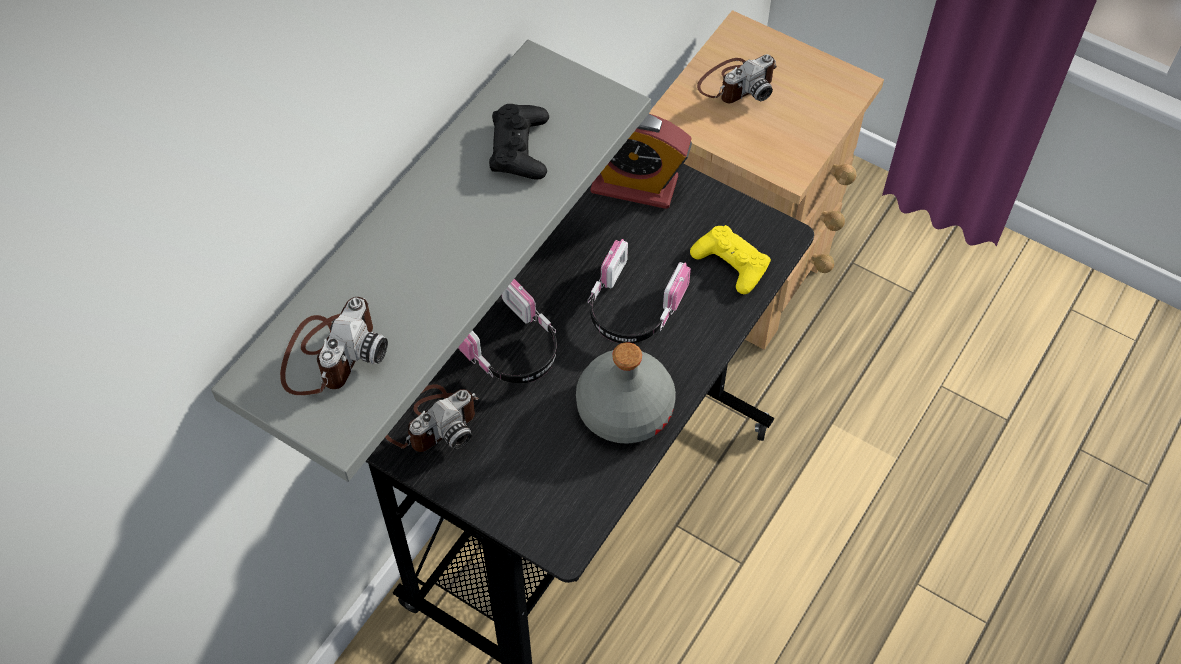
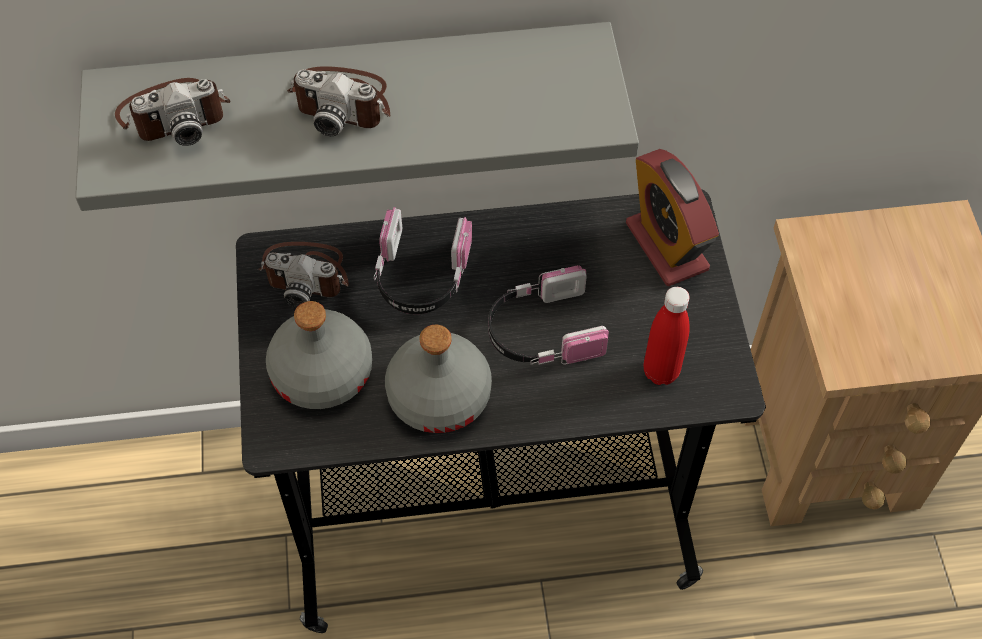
camera: 50 degrees right, 0 degrees up
(520, 148) = (489, 92): black game controller -> none
(533, 470) = (323, 372): none -> grey bottle
(731, 263) = (661, 372): yellow game controller -> red bottle
(736, 83) = (891, 258): camera -> camera (343, 102)

